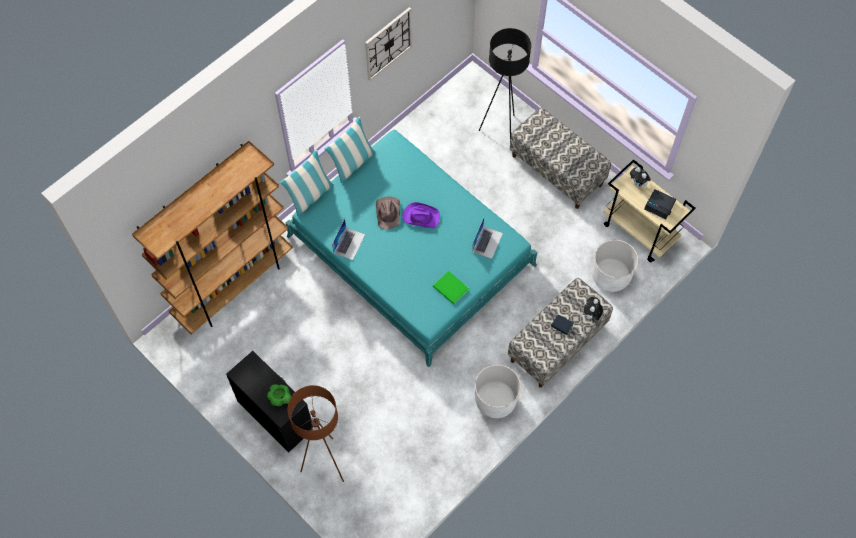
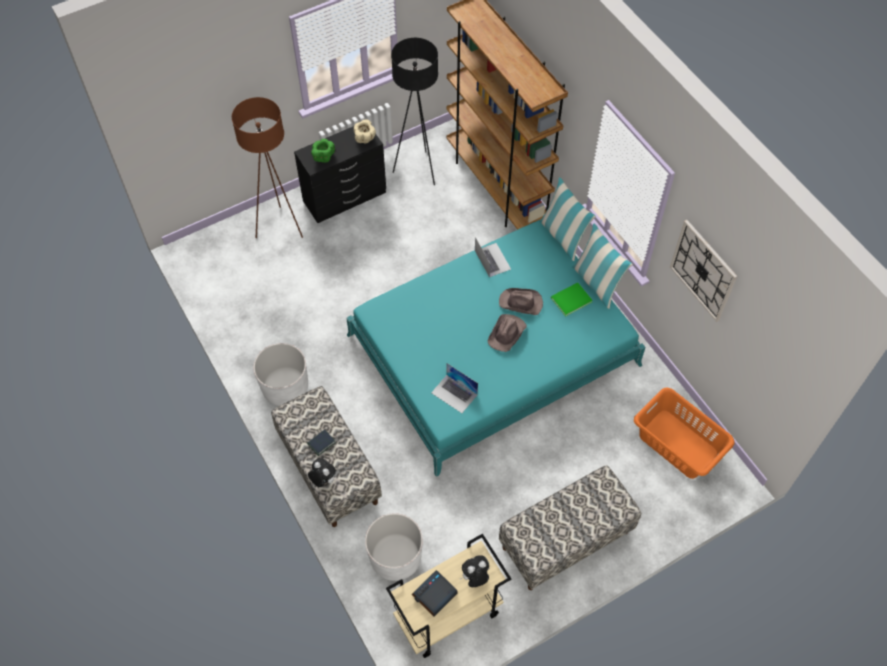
camera: 105 degrees right, 5 degrees down
(249, 368) = (365, 138): none -> beige bowl
(349, 243) = (492, 259): laptop -> laptop turned 150 degrees counterclockwise
(420, 216) = (507, 333): purple hat -> brown hat
(451, 289) = (405, 342): green book -> green book (569, 299)
(457, 113) = (677, 445): none -> orange laundry basket
(501, 131) = (640, 490): black floor lamp -> black floor lamp (418, 170)

